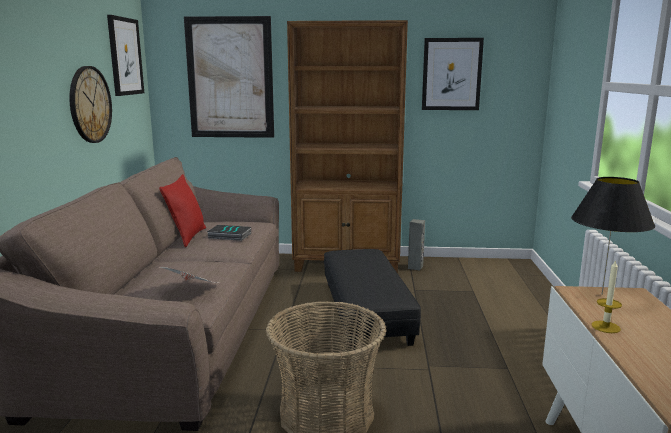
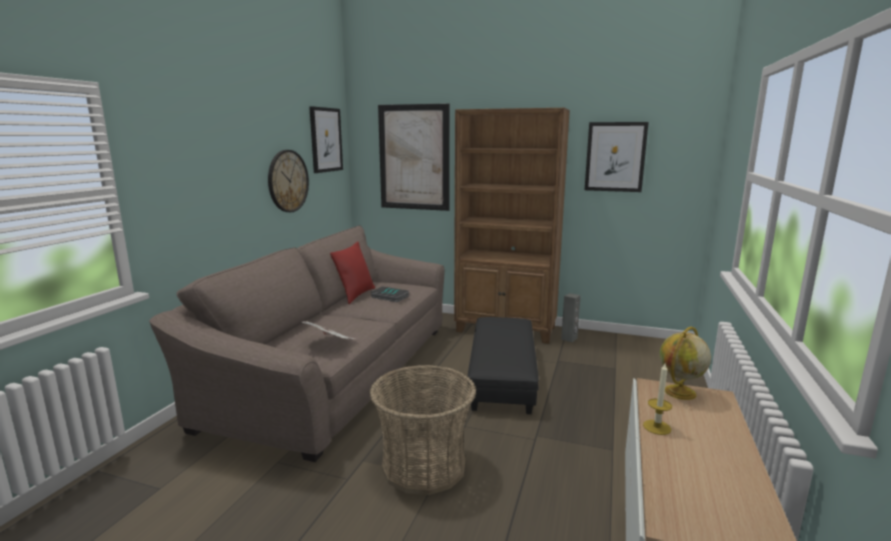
camera: 15 degrees right, 0 degrees up
(602, 294) = (680, 393): black table lamp -> globe

